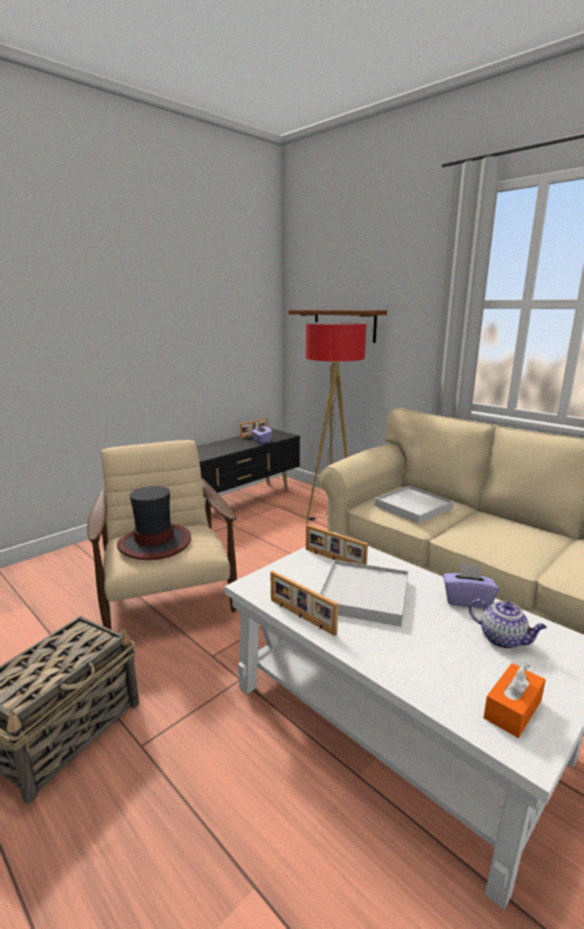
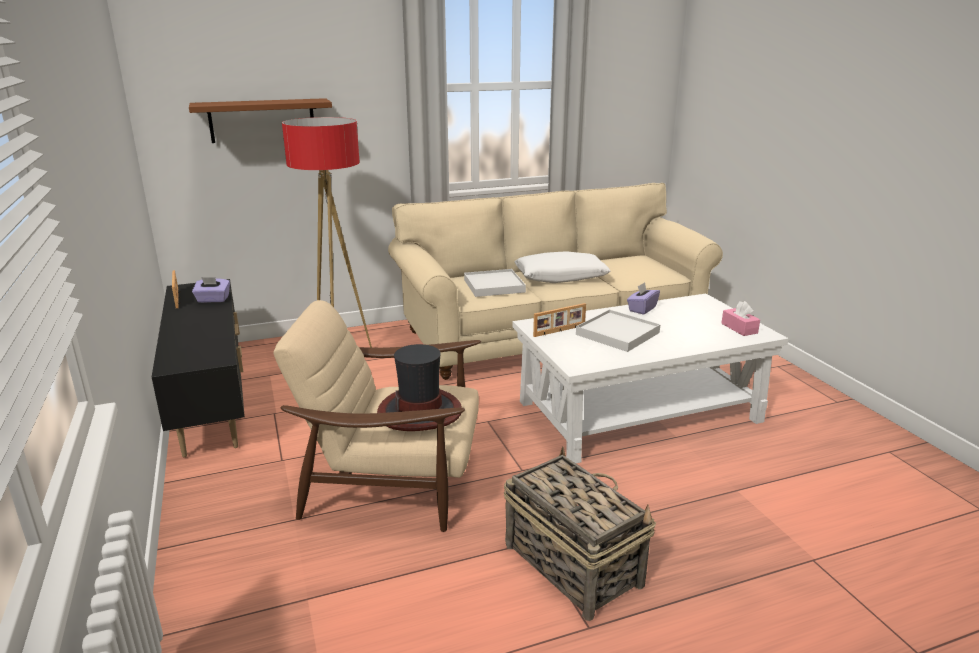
camera: 65 degrees left, 5 degrees up
(301, 617) = (631, 358): picture frame -> none
(502, 534) = (561, 277): none -> white pillow
(503, 639) = (685, 313): teapot -> none
(512, 709) = (739, 328): orange tissue box -> pink tissue box

